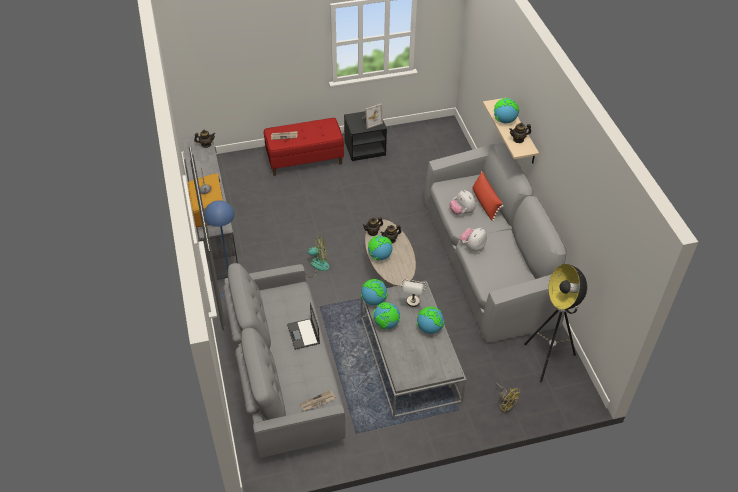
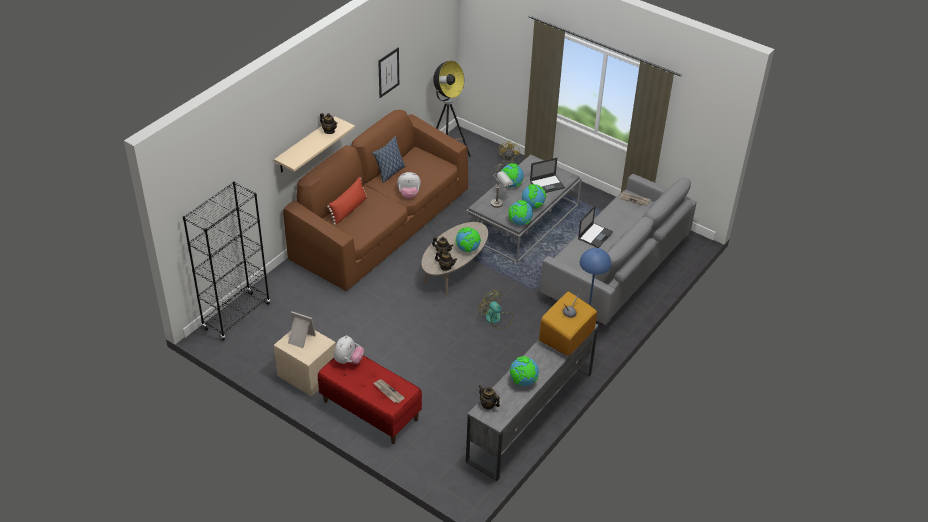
camera: 130 degrees left, 5 degrees down
(365, 148) = (306, 374): black nightstand -> beige nightstand
(406, 356) = (547, 184): none -> laptop
(452, 142) = (236, 316): none -> black bookcase
(462, 212) = (373, 218): plush toy -> plush toy (348, 361)
(487, 261) = (381, 225): grey sofa -> brown sofa
(504, 121) = (311, 147): globe -> globe (523, 382)
(515, 252) = (389, 173): none -> pillow
(576, 207) = (388, 72): none -> picture

